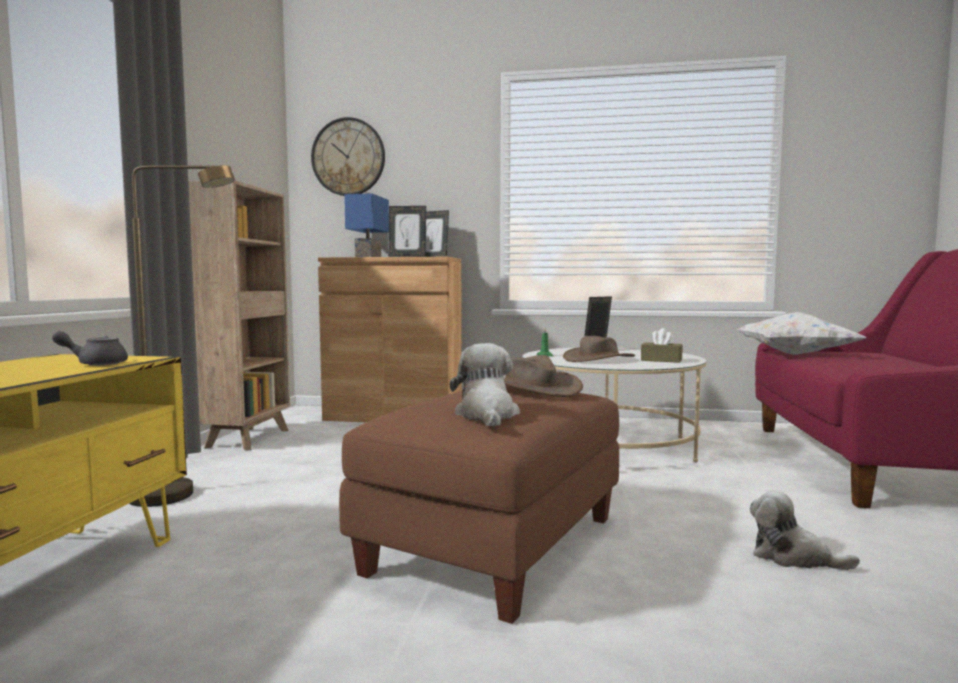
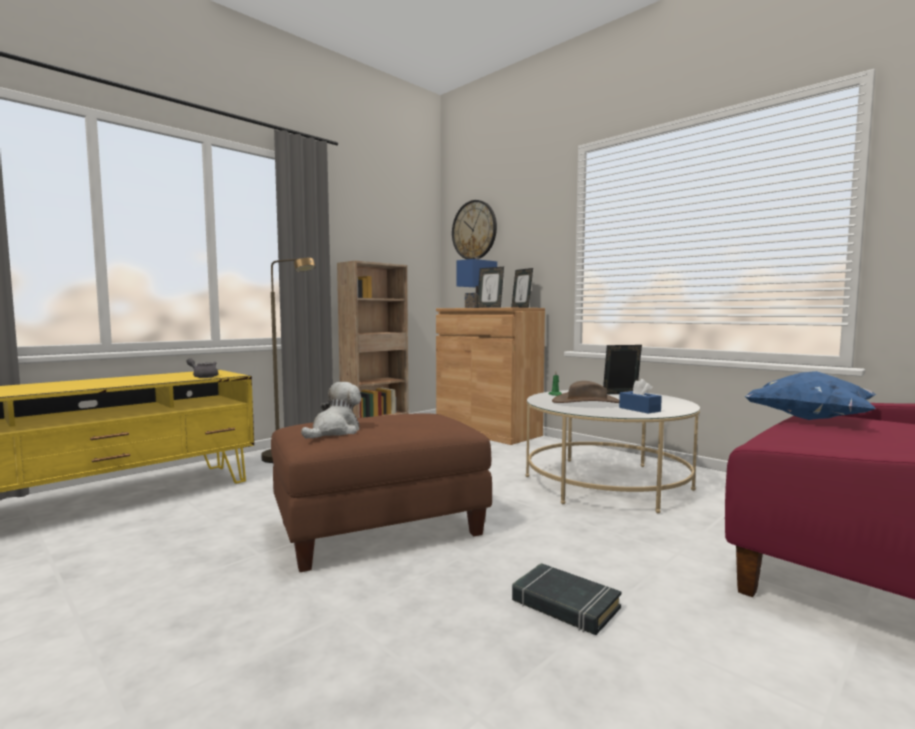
camera: 35 degrees right, 0 degrees up
(531, 388) = (426, 418): brown hat -> none
(661, 360) = (639, 409): brown tissue box -> blue tissue box
(793, 557) = (565, 605): plush toy -> black book
(794, 354) = (809, 419): white pillow -> blue pillow

